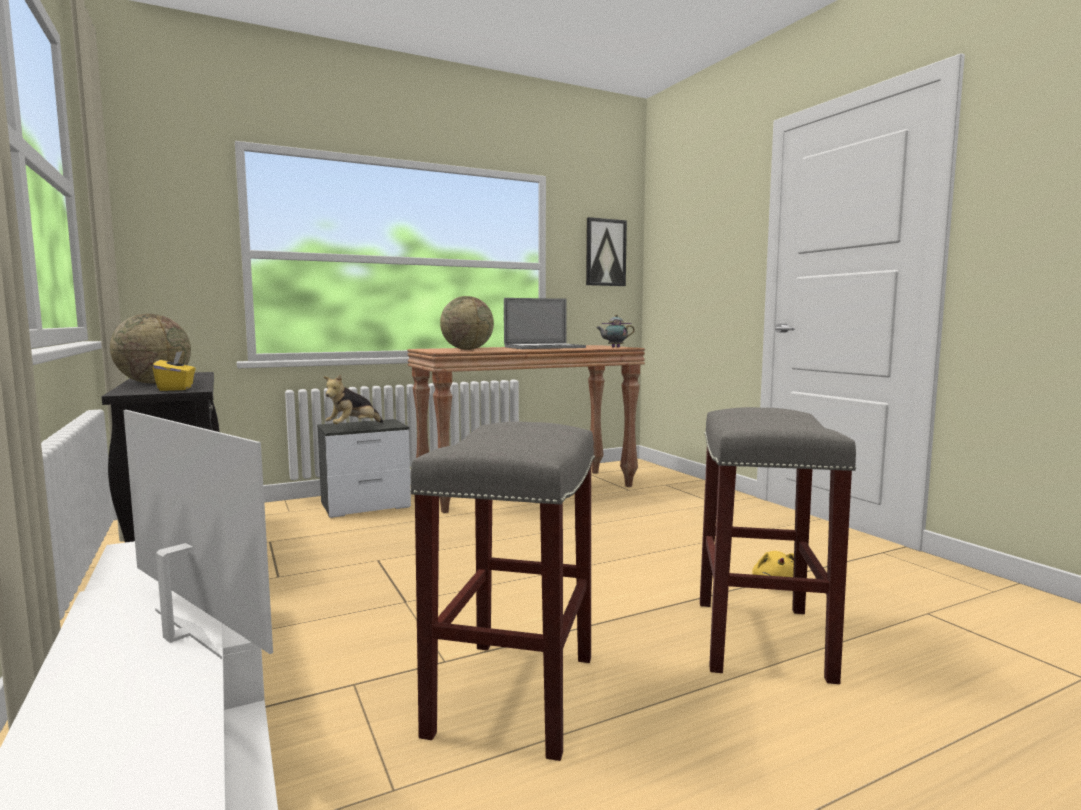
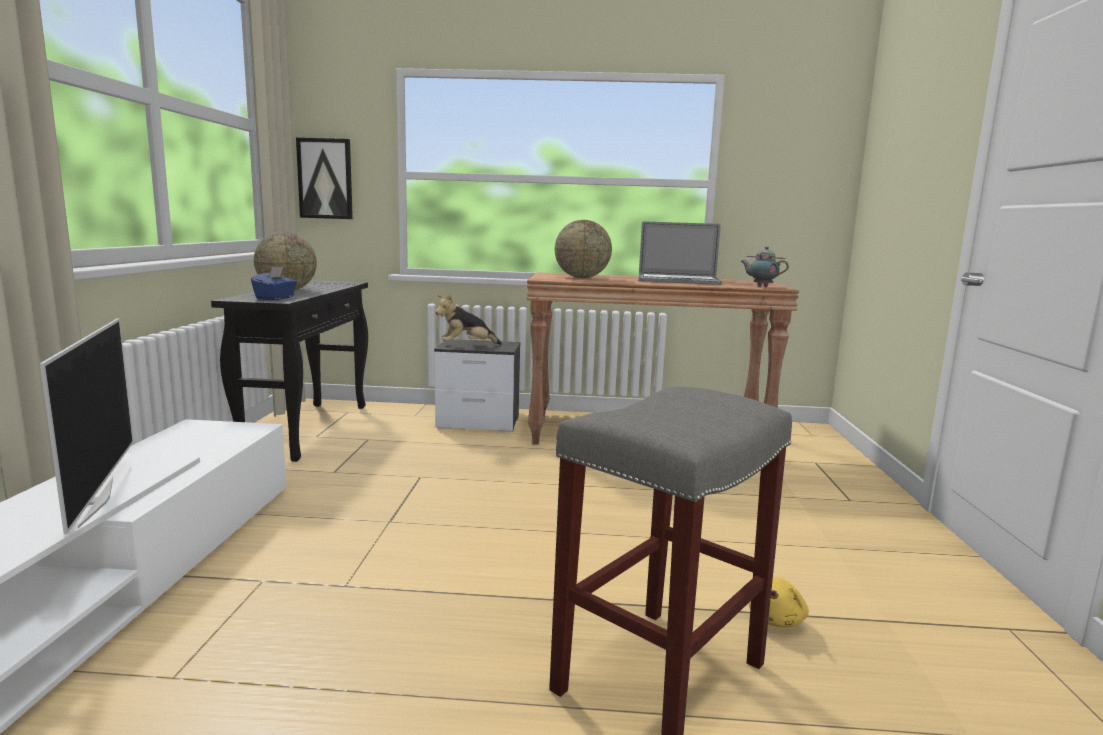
camera: 30 degrees right, 5 degrees up
(176, 389) = (275, 298): yellow tissue box -> blue tissue box
(513, 692) = (354, 635): grey stool -> none
(605, 252) = (802, 166): picture -> picture (325, 179)

